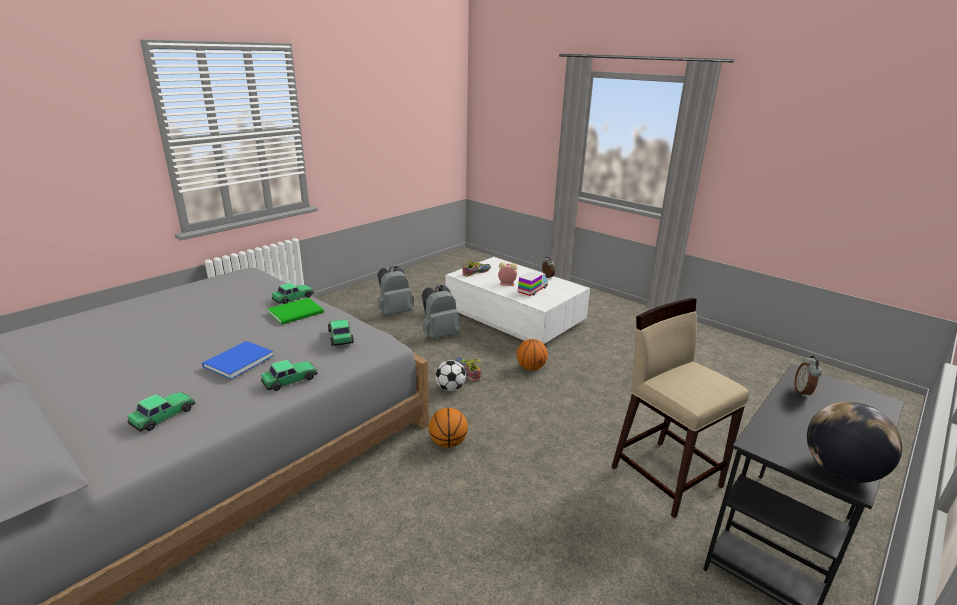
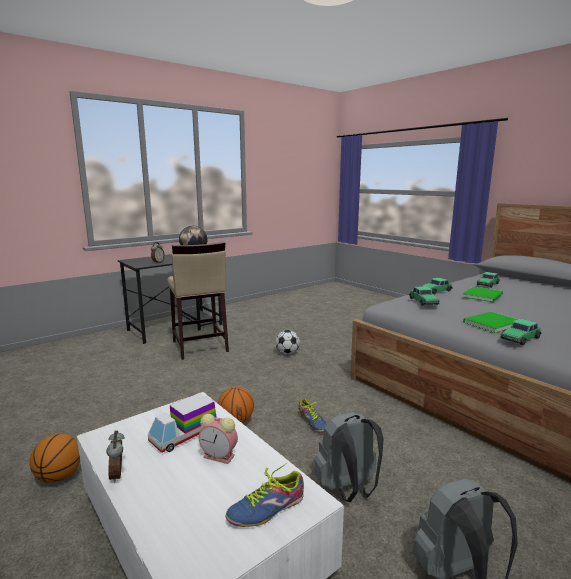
camera: 170 degrees left, 10 degrees down
(236, 361) = (484, 295): blue book -> green book
(448, 443) = (334, 368): basketball -> basketball (59, 477)
(450, 388) = (332, 405): football -> football (287, 353)

